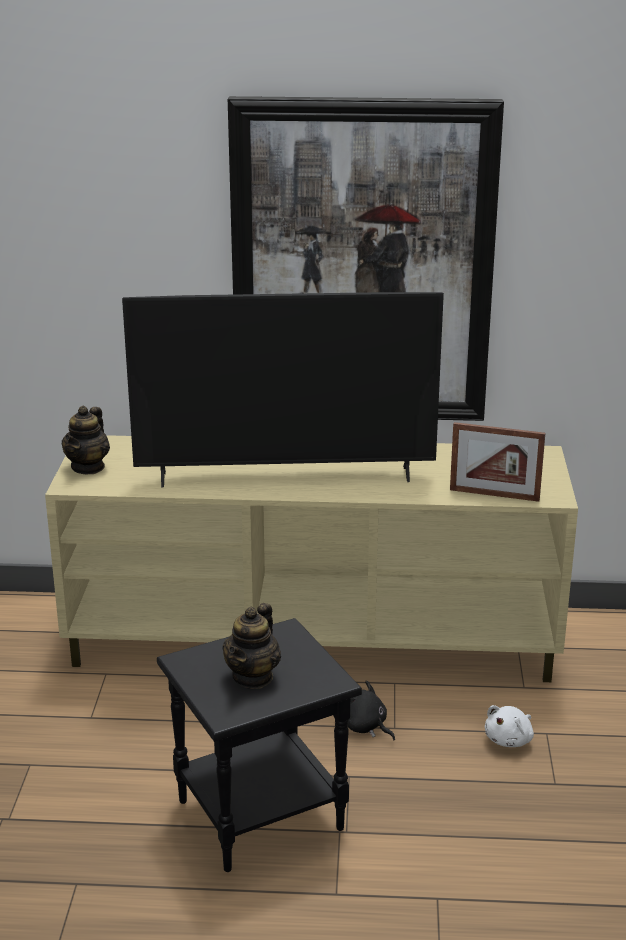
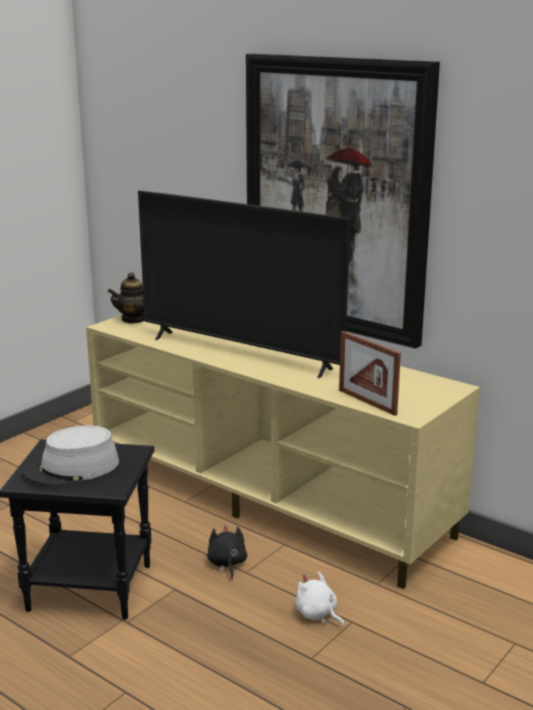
camera: 35 degrees right, 5 degrees down
(253, 677) = (72, 468): teapot -> grey hat
(510, 740) = (317, 614): white plush toy -> white plush toy turned 60 degrees clockwise

